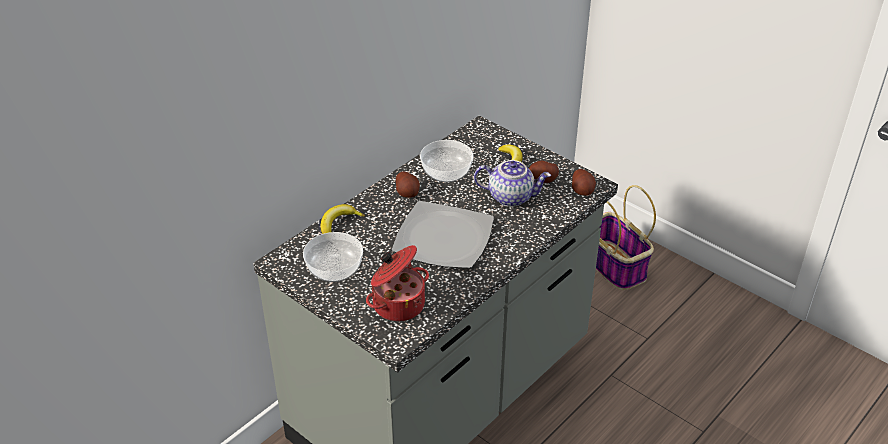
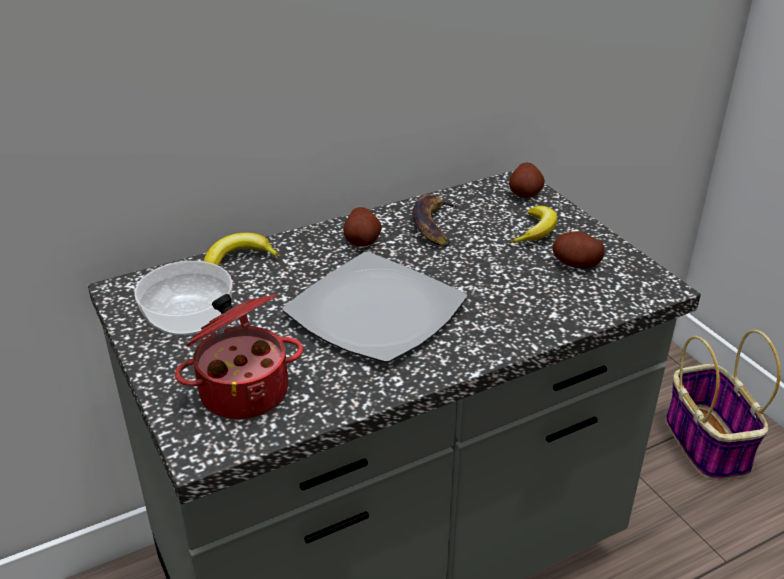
camera: 20 degrees right, 5 degrees down
(445, 171) = (434, 225): bowl -> banana
(511, 196) = (515, 276): teapot -> none
(582, 190) = (635, 291): potato -> potato (525, 193)

